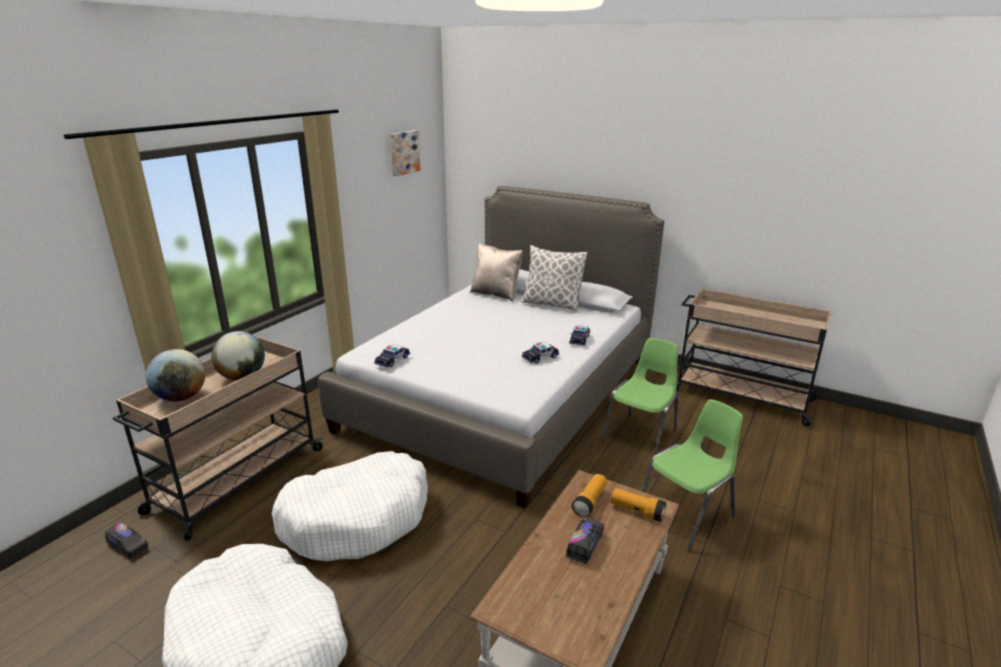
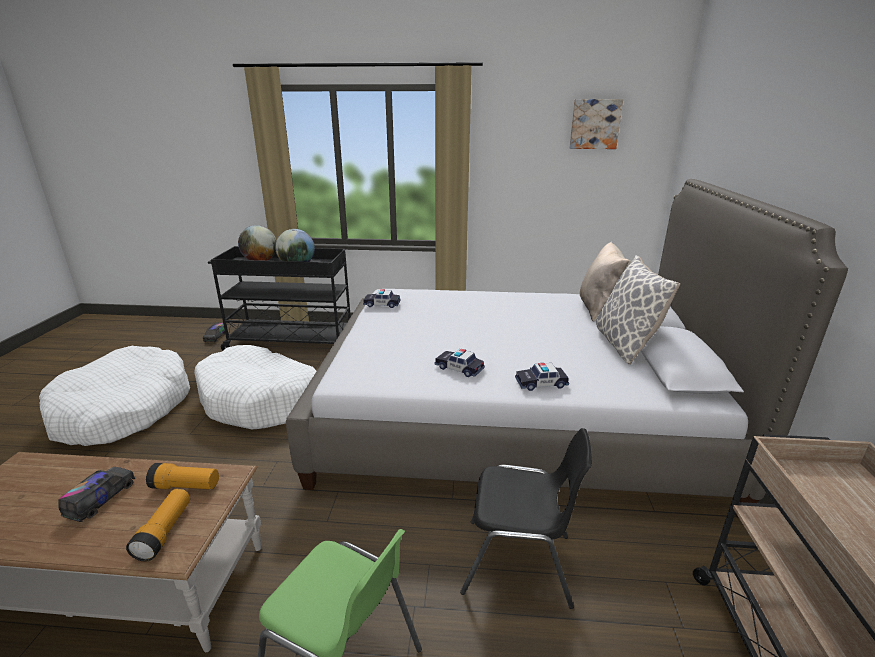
camera: 65 degrees right, 0 degrees up
(236, 480) = (290, 341): beige cart -> black cart
(585, 545) = (101, 499): toy truck -> toy truck turned 75 degrees counterclockwise
(641, 436) = (519, 563): green chair -> black chair

